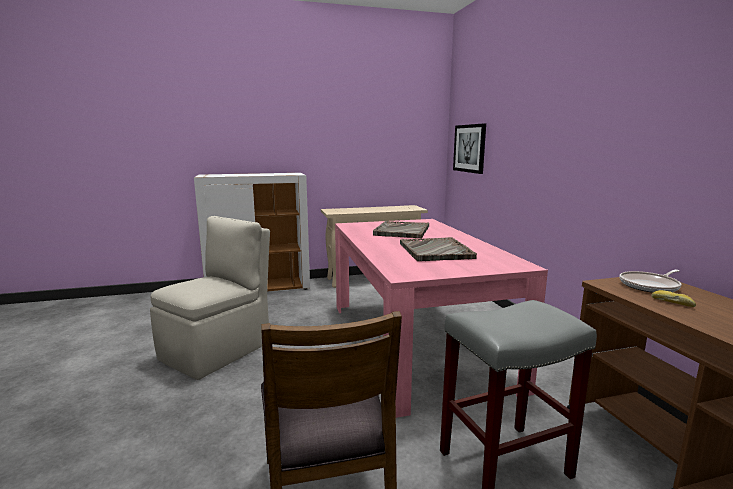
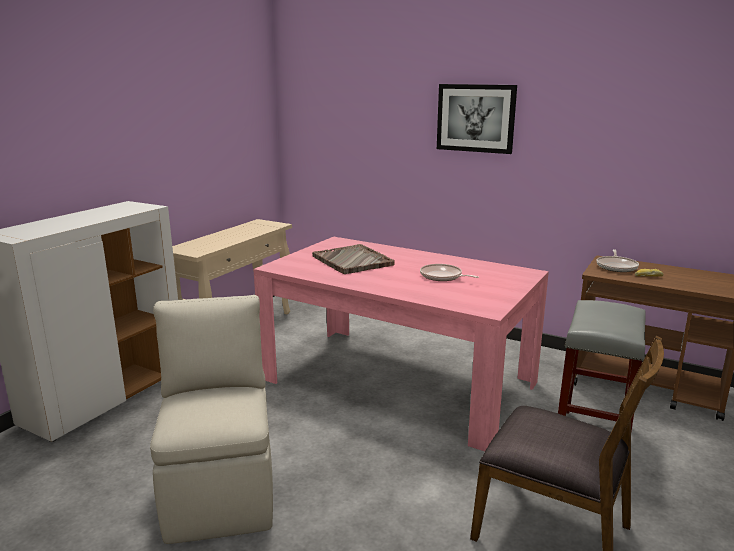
camera: 45 degrees left, 5 degrees up
(435, 251) = (442, 276): grey tray -> frying pan
(469, 148) = (329, 142): picture -> picture (475, 118)

